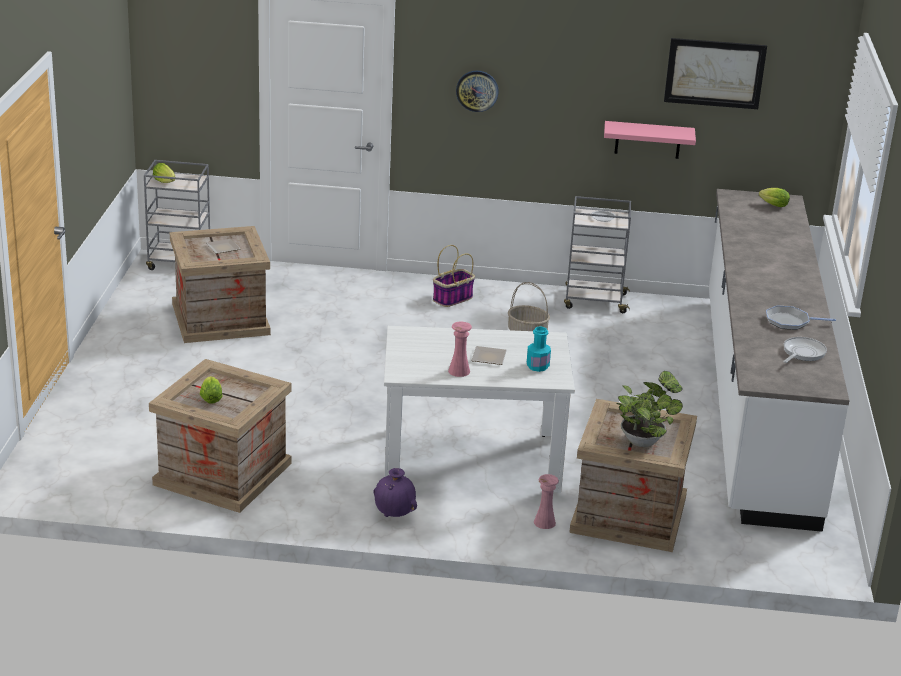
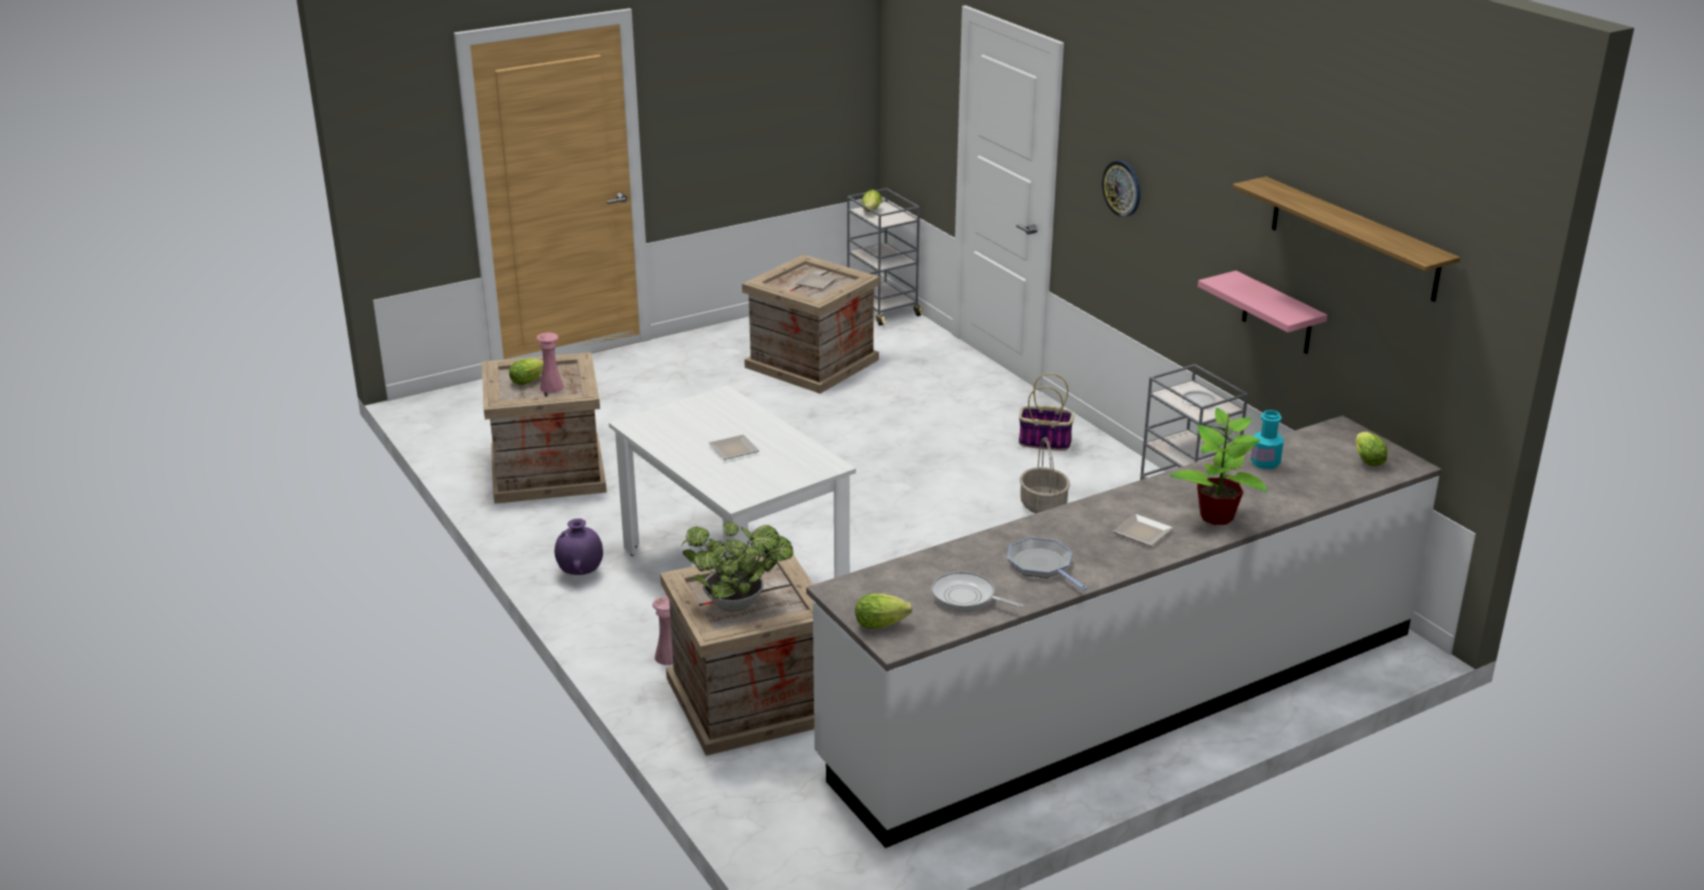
camera: 55 degrees right, 0 degrees up
(459, 371) = (682, 446): pink vase -> pink vase (552, 387)
(537, 366) = (752, 479): turquoise bottle -> turquoise bottle (1265, 463)
(714, 73) = (1353, 239): picture -> shelf
(785, 284) = (1145, 533): none -> plate
(789, 262) = (1216, 517): none -> potted plant
(802, 353) = (967, 597): frying pan -> frying pan turned 150 degrees counterclockwise
(807, 385) = (883, 624): none -> lettuce

